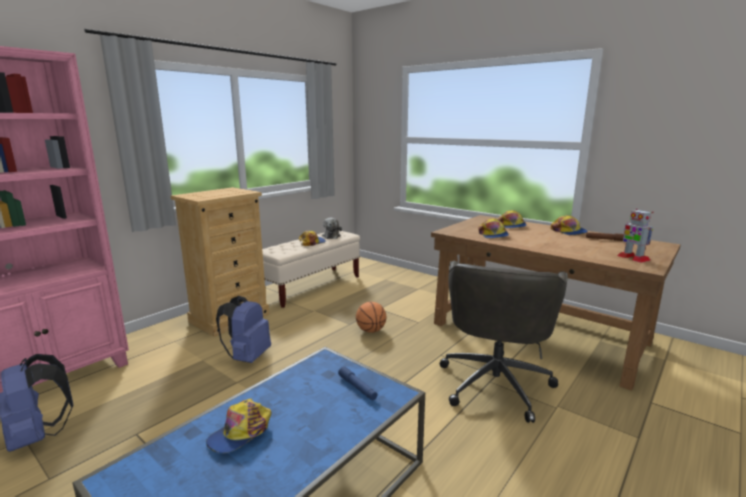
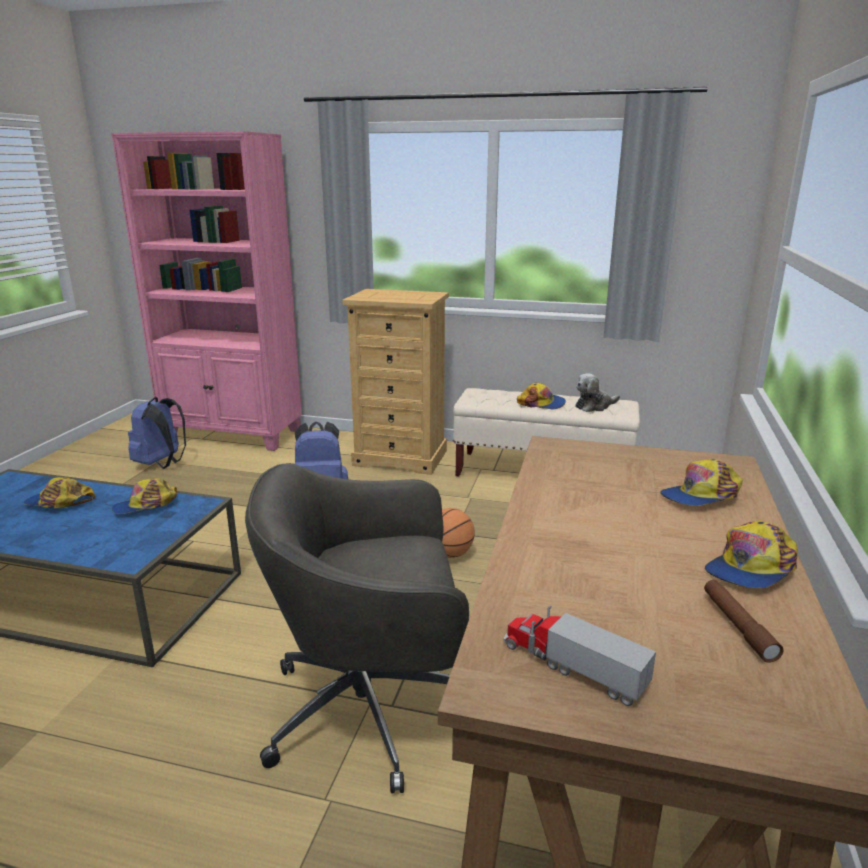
camera: 65 degrees right, 5 degrees up
(357, 387) = (140, 536): blue flashlight -> none
(493, 235) = (581, 484): cap -> cap (145, 506)
(632, 258) = (572, 666): toy robot -> toy truck

